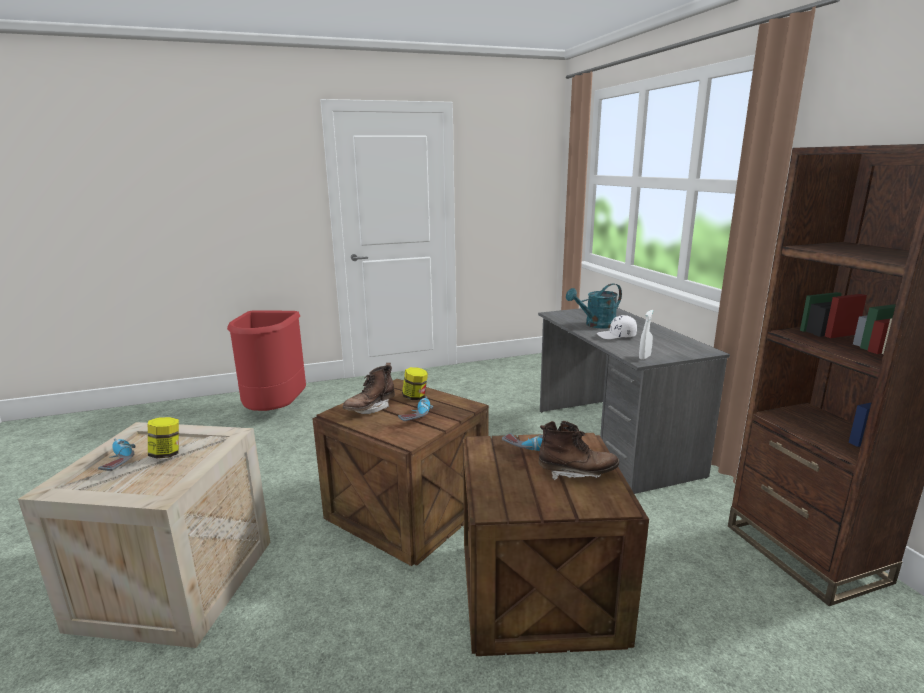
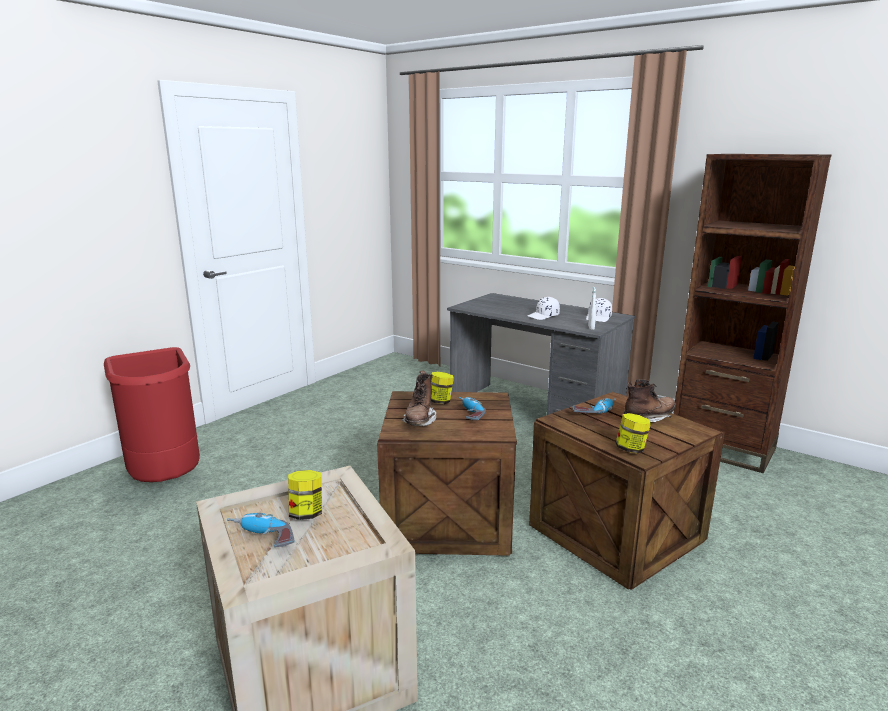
camera: 35 degrees left, 0 degrees up
(499, 497) = (631, 449): none -> jar
(596, 325) = (513, 310): turquoise watering can -> none
(676, 348) = (598, 318): none -> white cap

